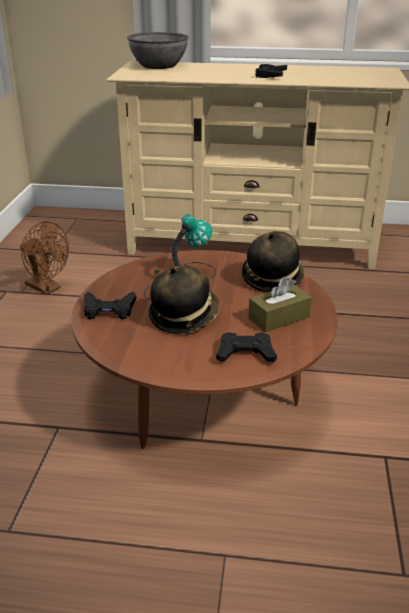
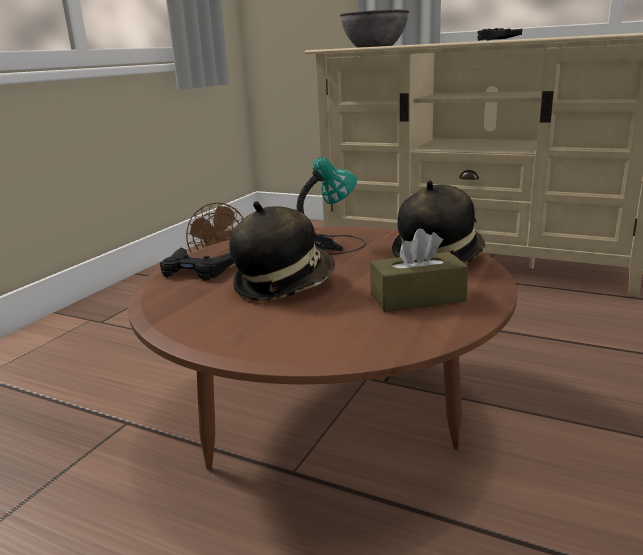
camera: 20 degrees right, 10 degrees down
(245, 353) = (335, 333): black game controller -> none

